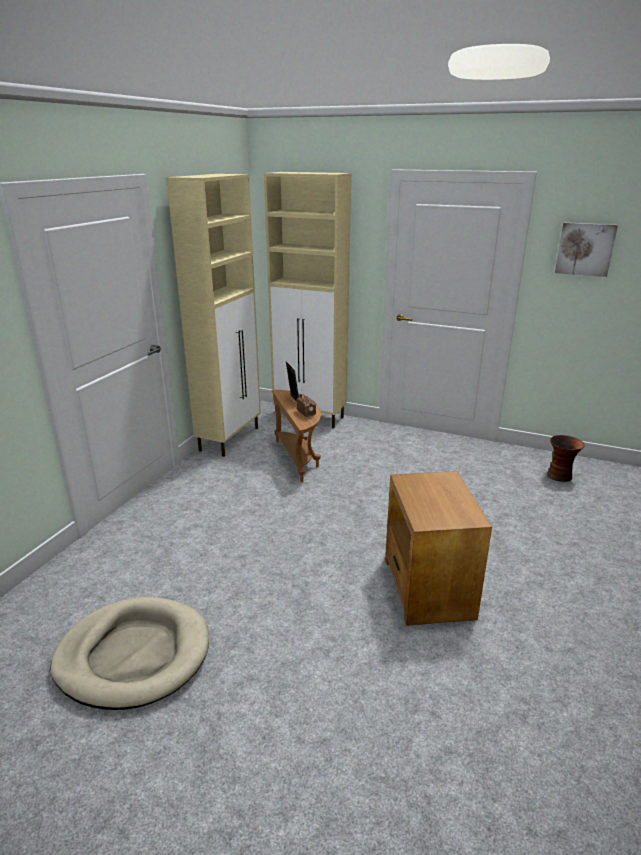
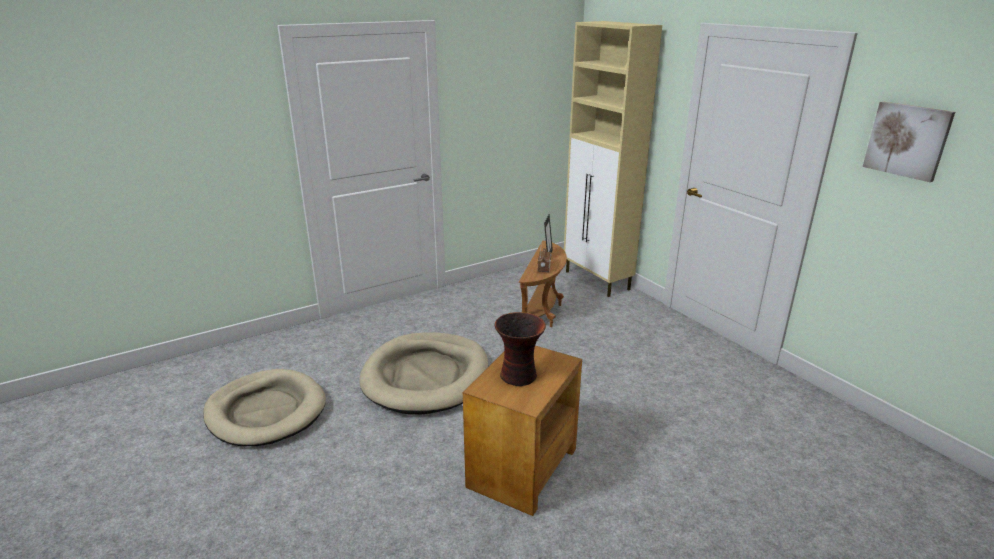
camera: 35 degrees right, 0 degrees up
(230, 438) = (505, 279): beige cabinet -> none
(262, 550) = (426, 376): none -> beige dog bed
(560, 476) = (813, 428): vase -> vase (519, 376)

